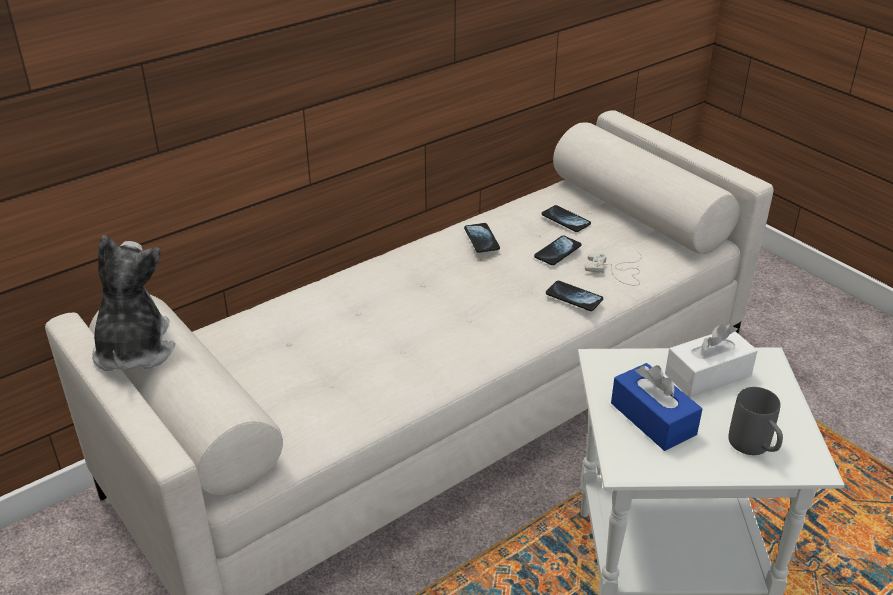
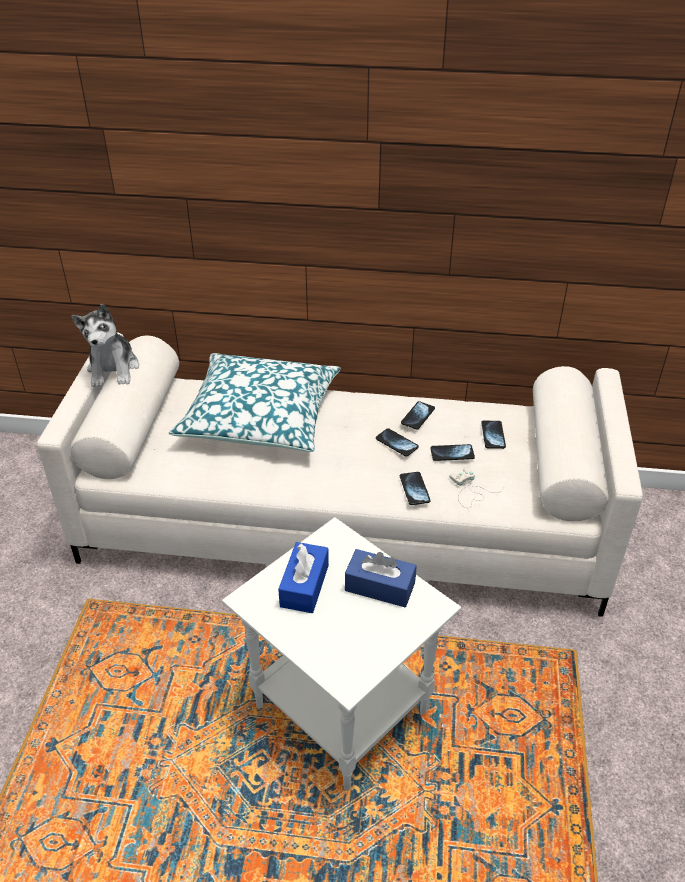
camera: 45 degrees right, 5 degrees up
(134, 350) = (113, 369): plush toy -> plush toy turned 135 degrees clockwise
(330, 322) = (260, 416): none -> pillow
(500, 270) = (396, 443): none -> phone
(708, 375) = (380, 587): white tissue box -> blue tissue box
(754, 448) = (331, 647): grey mug -> none

